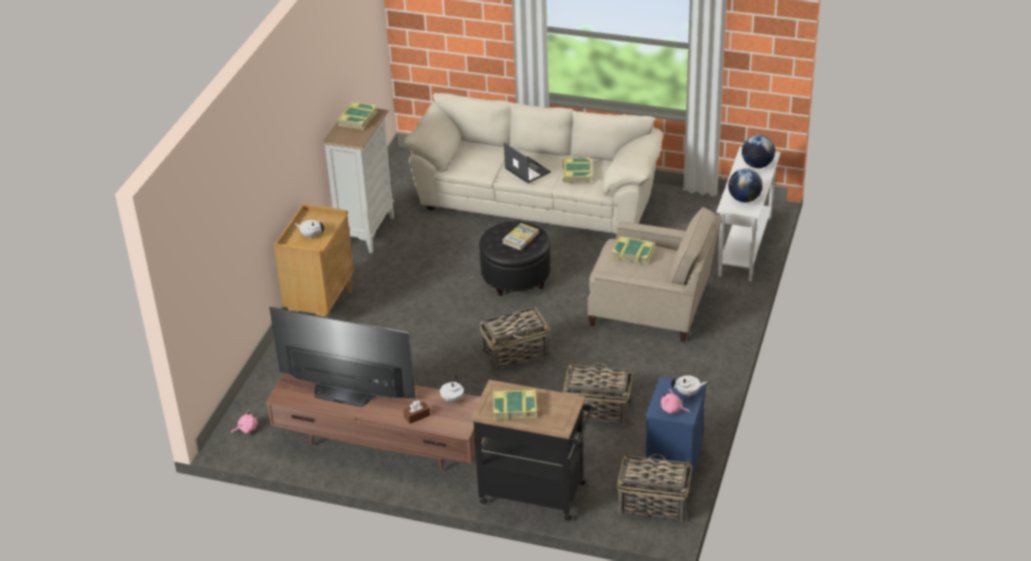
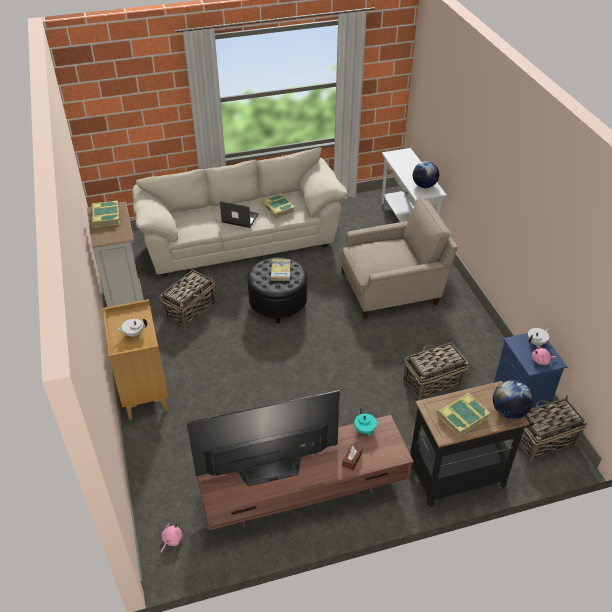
camera: 35 degrees left, 5 degrees up
(452, 399) = (364, 430): white teapot -> turquoise teapot
(516, 354) = (334, 364): basket -> basket (191, 310)
(633, 252) = (376, 251): book -> none
(757, 165) = (407, 161): globe -> globe (509, 411)

